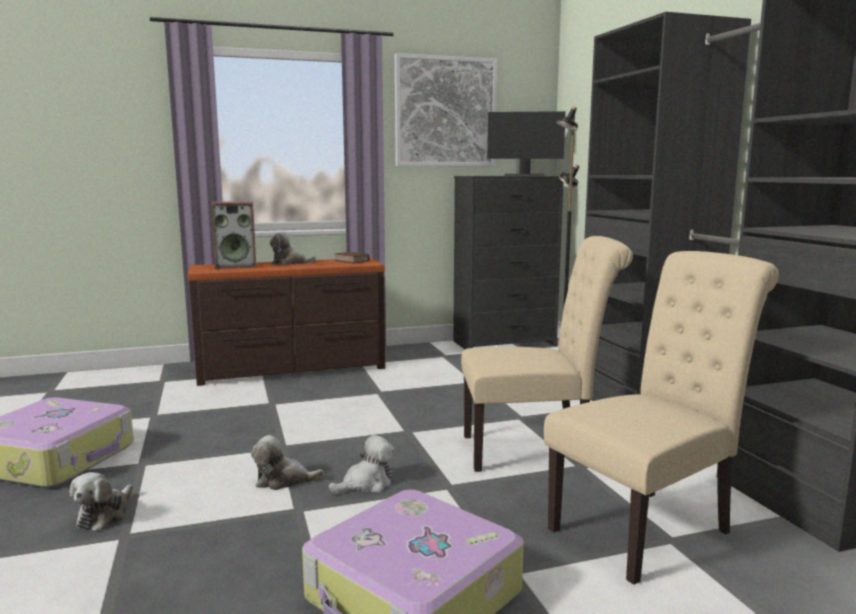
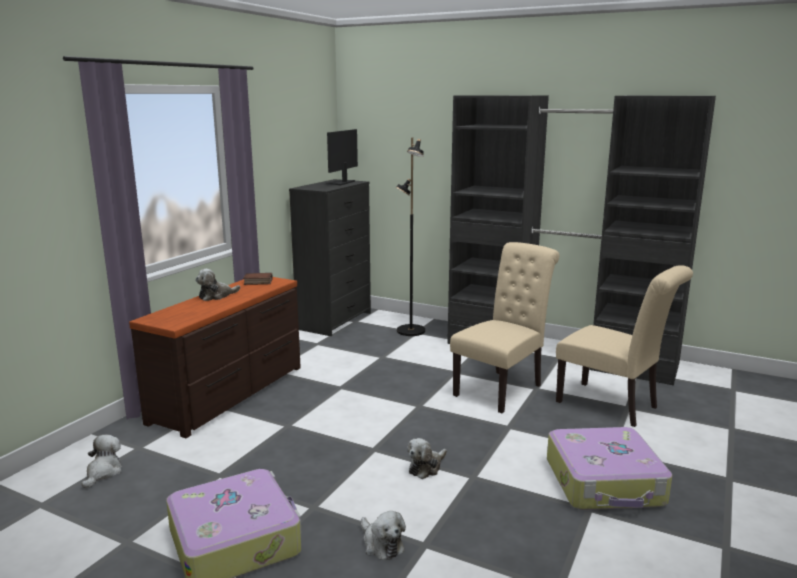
camera: 45 degrees left, 5 degrees up
(236, 265) = (181, 311): speaker -> none
(366, 484) = (471, 446): plush toy -> plush toy (103, 472)
(445, 112) = (279, 133): picture -> none
(525, 175) = (339, 183): monitor -> monitor turned 150 degrees clockwise
(648, 528) = (612, 406): beige chair -> beige chair turned 120 degrees clockwise

